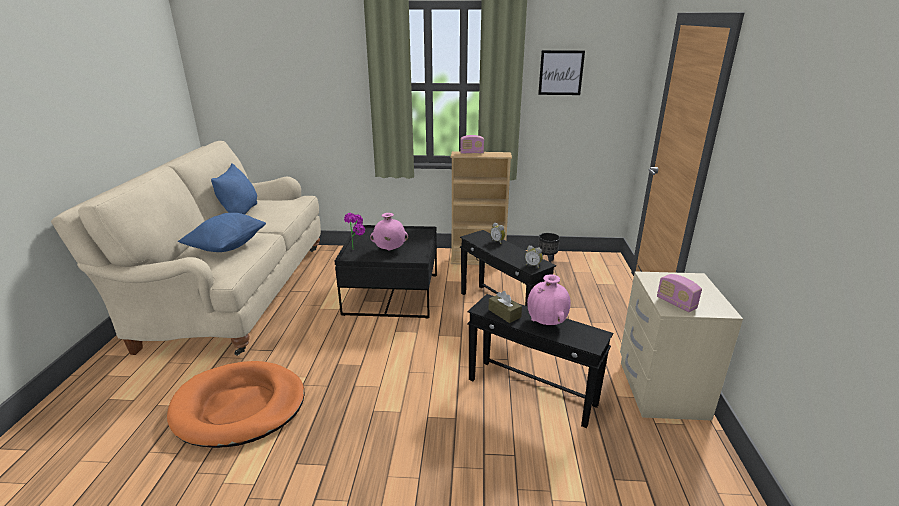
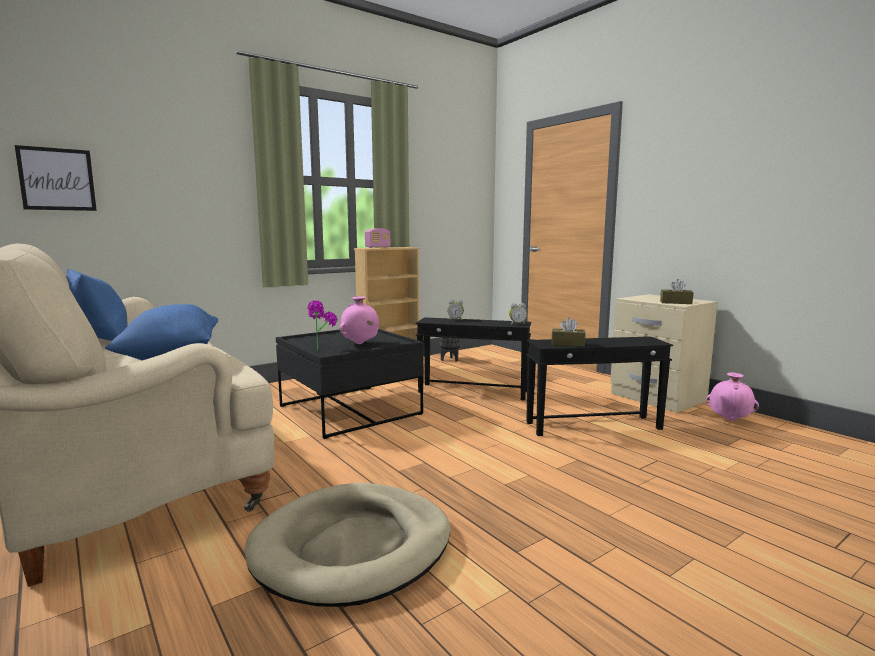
camera: 40 degrees left, 15 degrees down
(239, 407) = (353, 547): orange dog bed -> beige dog bed
(546, 323) = (606, 341): pink vase -> pink vase (730, 420)
(561, 73) = (433, 173): picture -> picture (57, 179)
(676, 303) = (675, 302): radio -> brown tissue box

